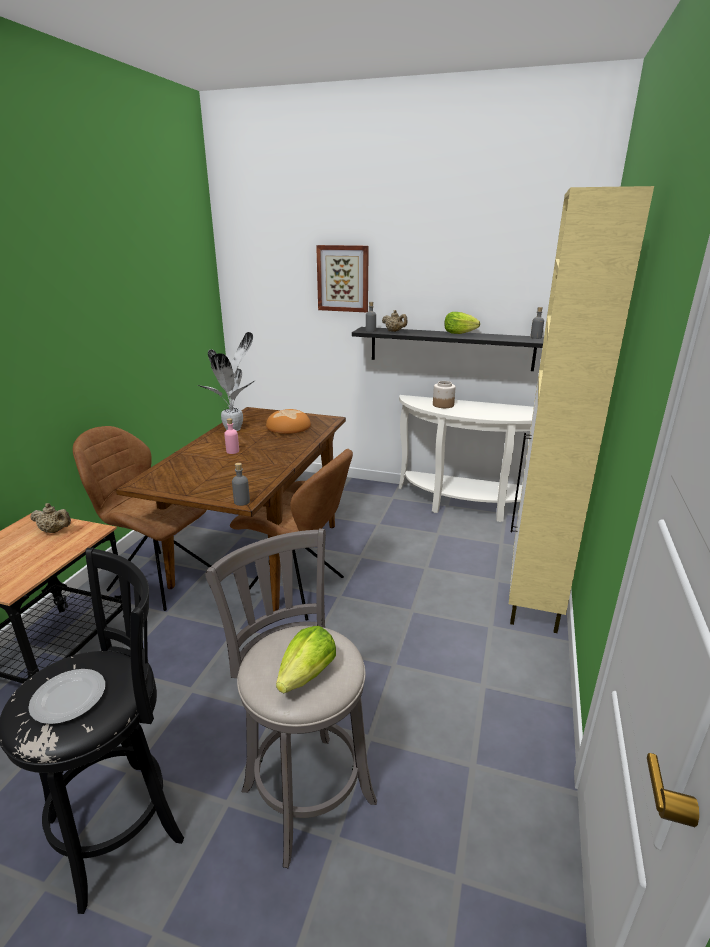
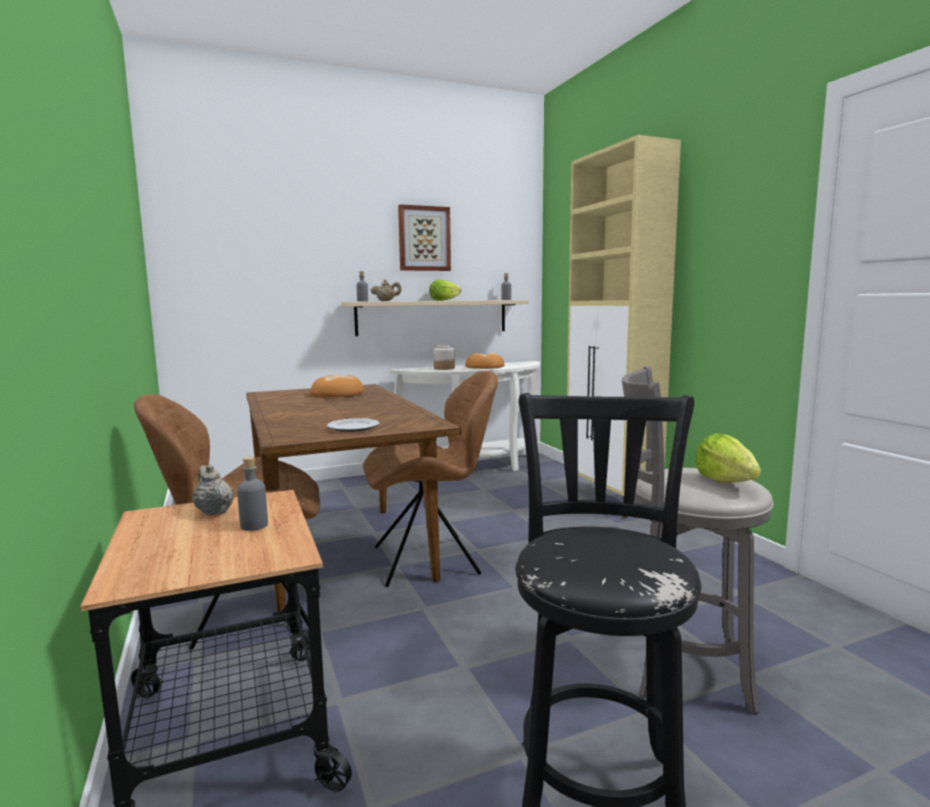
camera: 40 degrees left, 15 degrees down
(54, 531) = (214, 512): beige teapot -> beige teapot turned 105 degrees counterclockwise
(68, 699) = (617, 555): plate -> plate (354, 428)
(232, 451) = (326, 410): pink bottle -> none
(235, 428) = (280, 402): potted plant -> none
(242, 502) = (435, 425): grey bottle -> grey bottle (254, 525)
(343, 278) = (318, 252): picture -> picture (424, 238)
(450, 348) = (433, 317): black shelf -> beige shelf
(484, 411) = (484, 367): none -> bread

